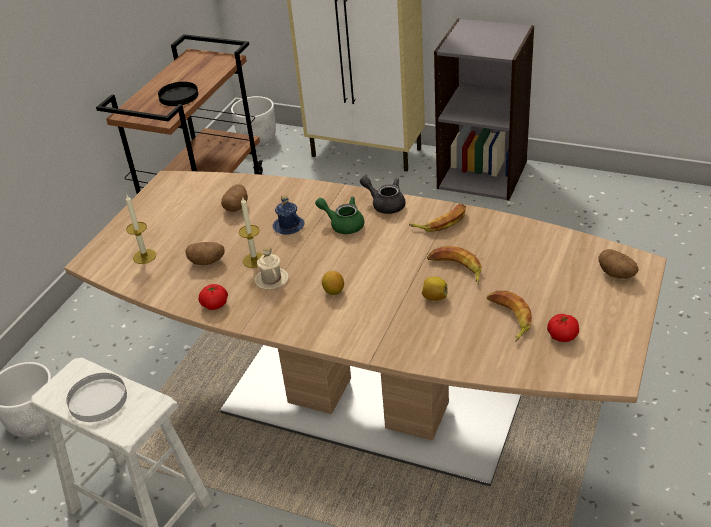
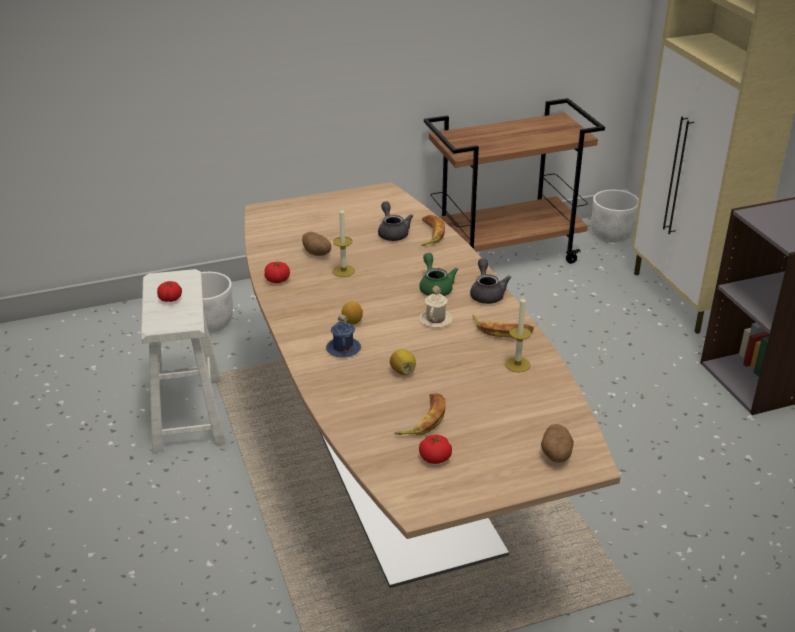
camera: 45 degrees right, 5 degrees down
(97, 399) = (170, 299): white plate -> tomato
(144, 256) = (292, 227): candle -> candle (517, 364)
(179, 96) = (499, 143): black plate -> none
(236, 207) = (392, 232): potato -> grey teapot
(271, 280) = (331, 289): beige mug -> beige mug (435, 320)
(288, 226) = (400, 265): blue mug -> blue mug (343, 349)
(456, 268) = (451, 365): banana -> banana (429, 234)

